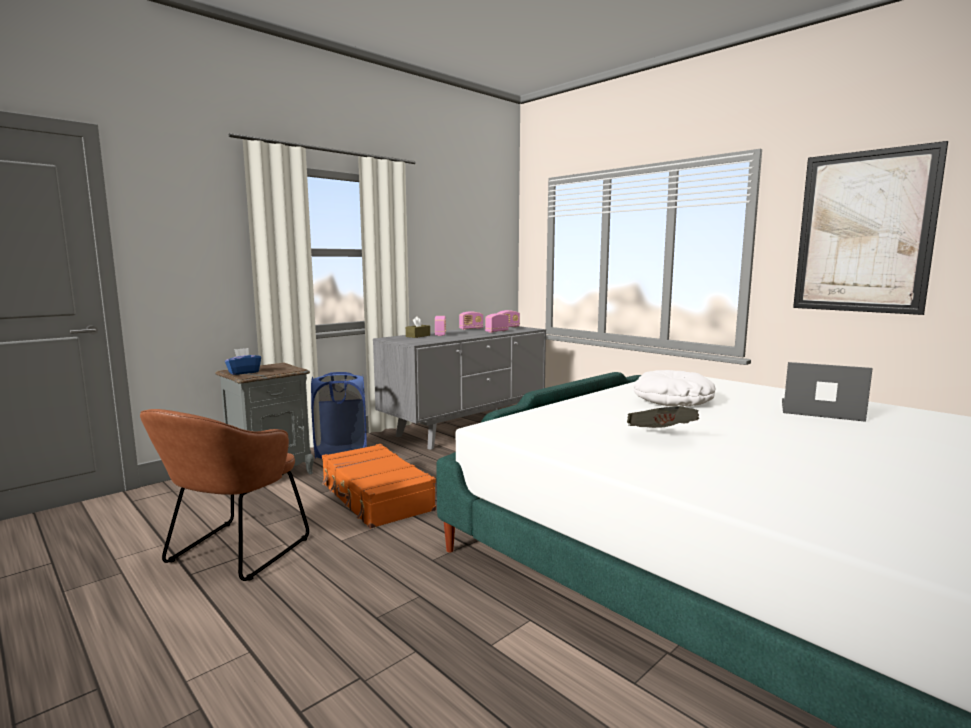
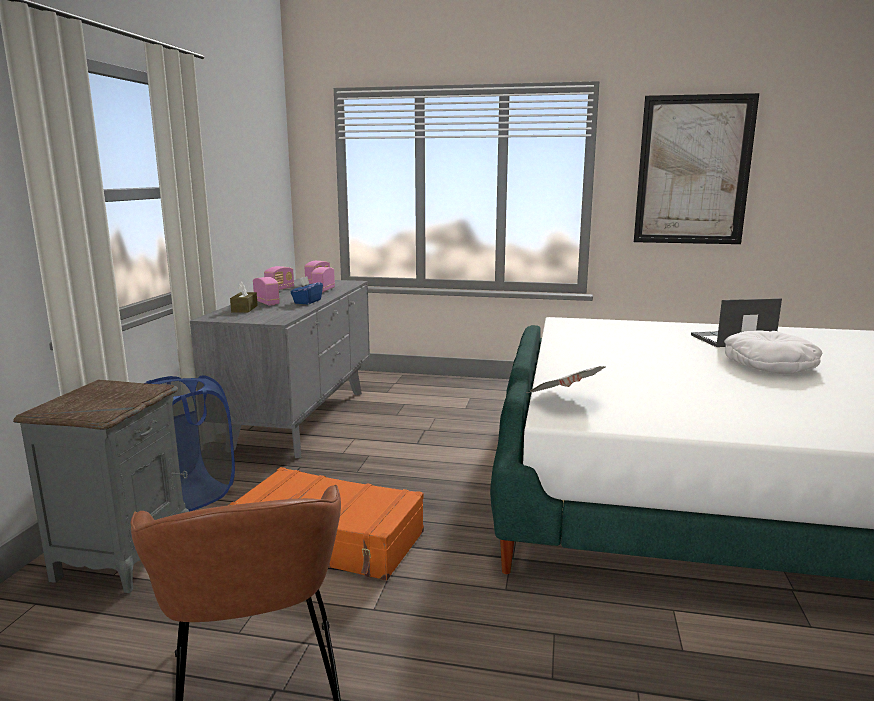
camera: 35 degrees left, 5 degrees up
(243, 372) = (79, 409): blue tissue box -> blue tissue box (307, 302)
(660, 437) = (701, 392): newspaper -> newspaper (563, 399)
(674, 401) = (623, 350): white pillow -> white pillow (771, 365)

